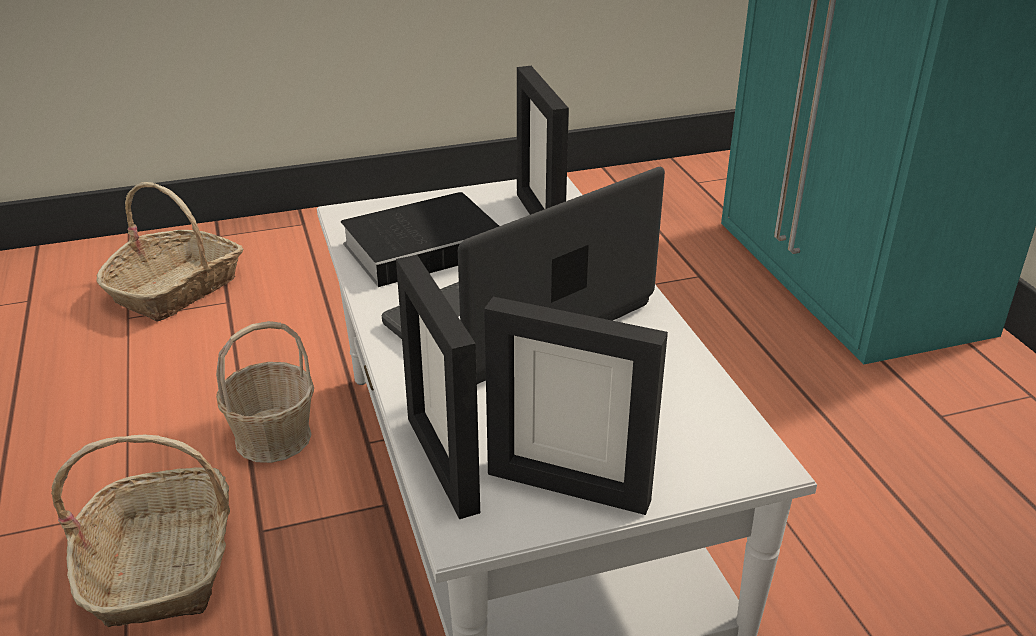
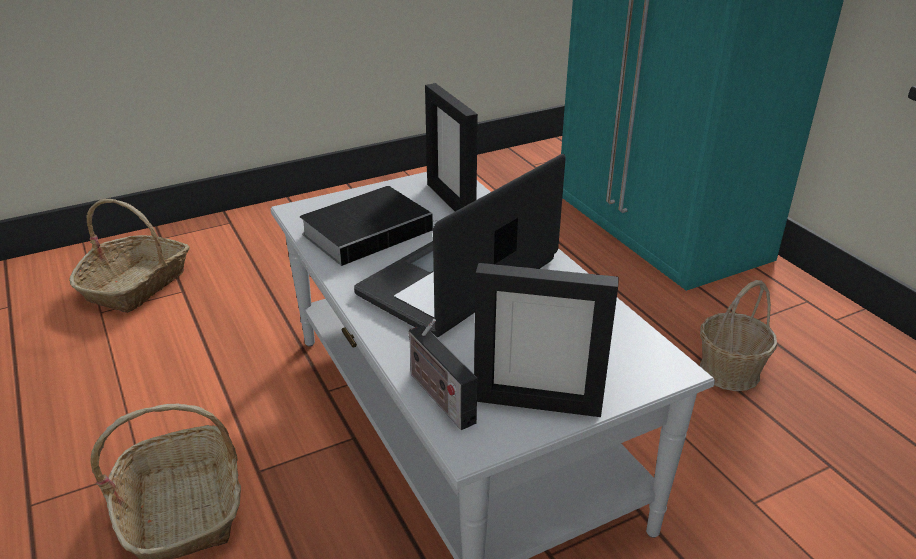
camera: 10 degrees left, 0 degrees up
(272, 437) = (248, 396): basket -> basket (729, 371)
(445, 462) = (438, 396): picture frame -> radio

